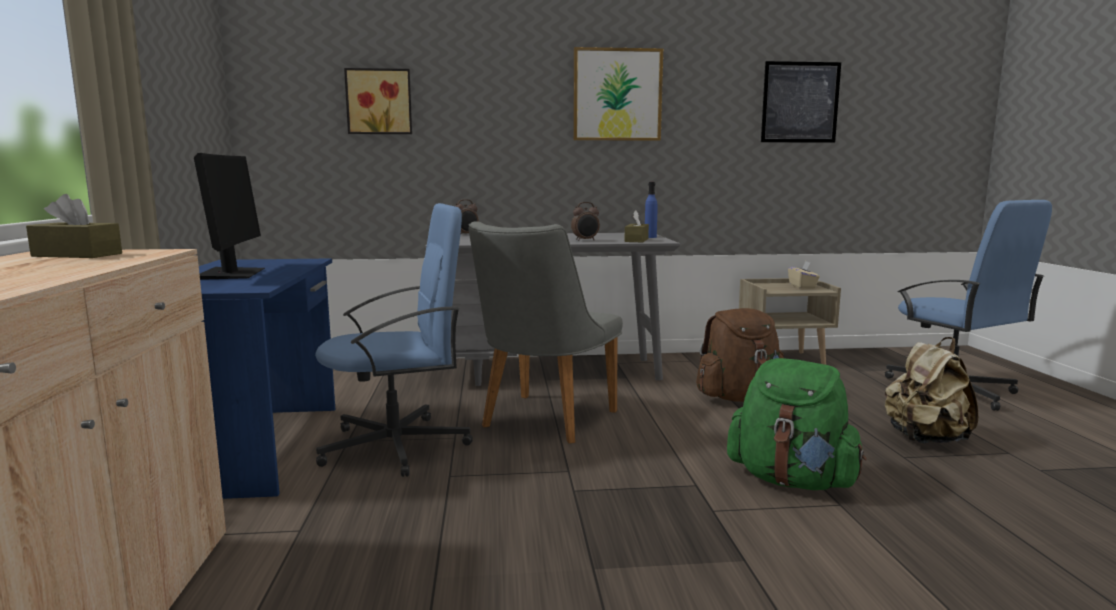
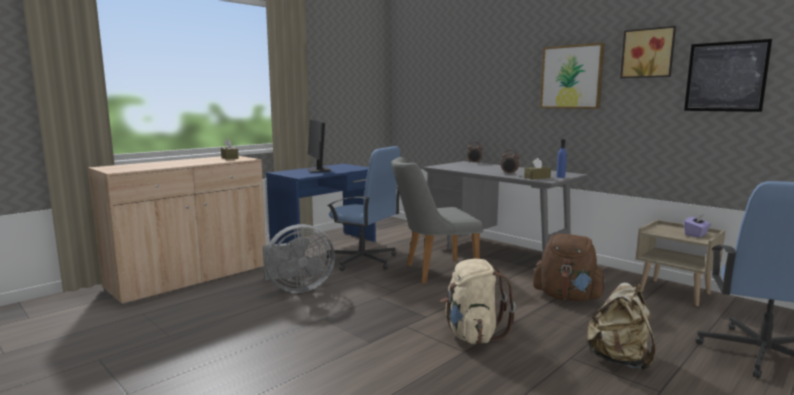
camera: 50 degrees right, 0 degrees up
(232, 274) = (318, 170): monitor -> monitor turned 120 degrees clockwise
(379, 102) = (445, 86): picture -> picture (648, 53)
(408, 544) = (297, 288): none -> grey fan
(791, 480) = (472, 335): green backpack -> beige backpack
(802, 286) = (696, 234): beige tissue box -> purple tissue box

